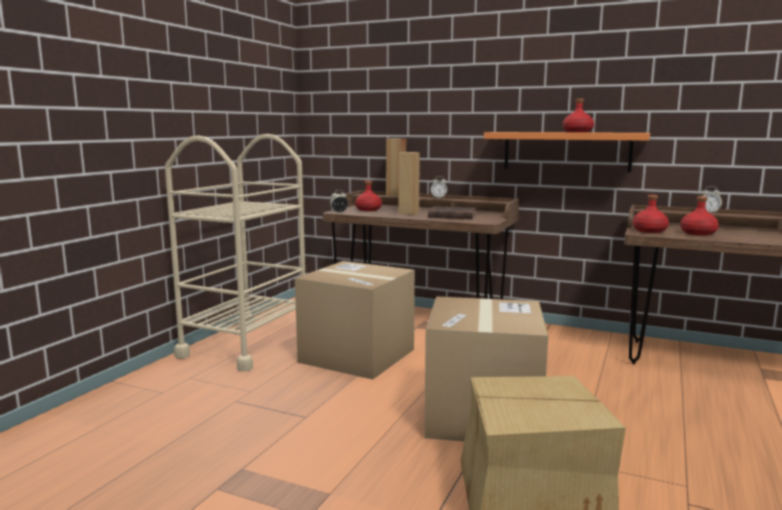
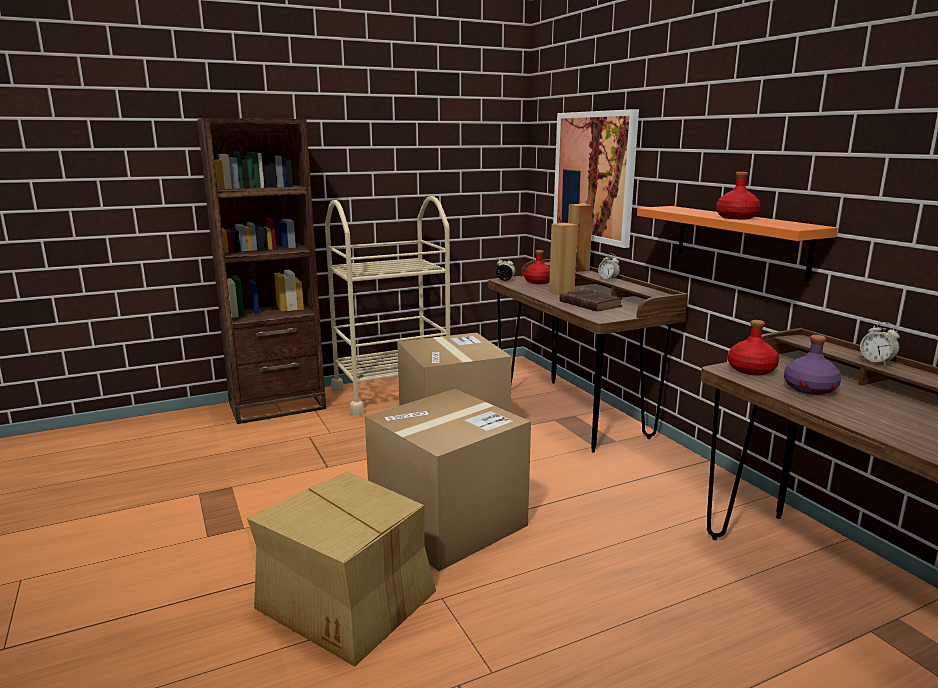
camera: 40 degrees right, 5 degrees up
(141, 388) = (277, 406): none -> brown bookcase
(397, 115) = (594, 176): none -> picture
(698, 233) = (810, 389): red bottle -> purple bottle

